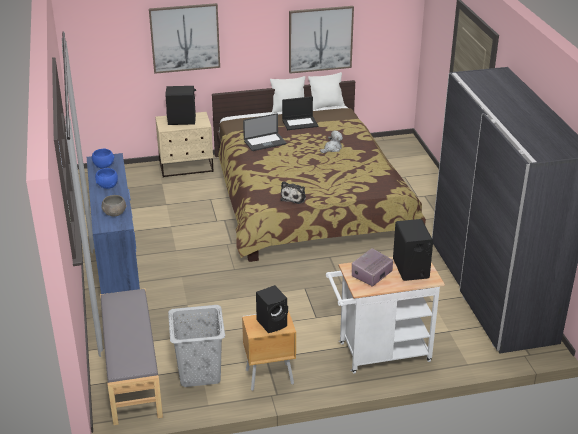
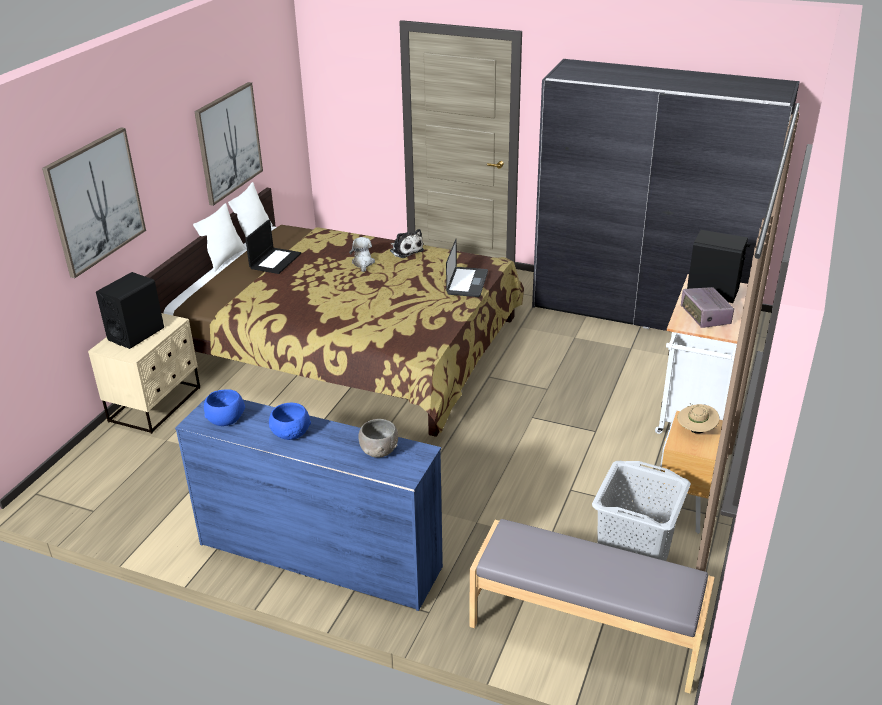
camera: 55 degrees left, 0 degrees up
(265, 143) = (286, 298): laptop -> laptop (467, 283)
(273, 323) = (696, 430): black speaker -> beige hat
(294, 197) = (438, 323): plush toy -> plush toy (405, 250)

